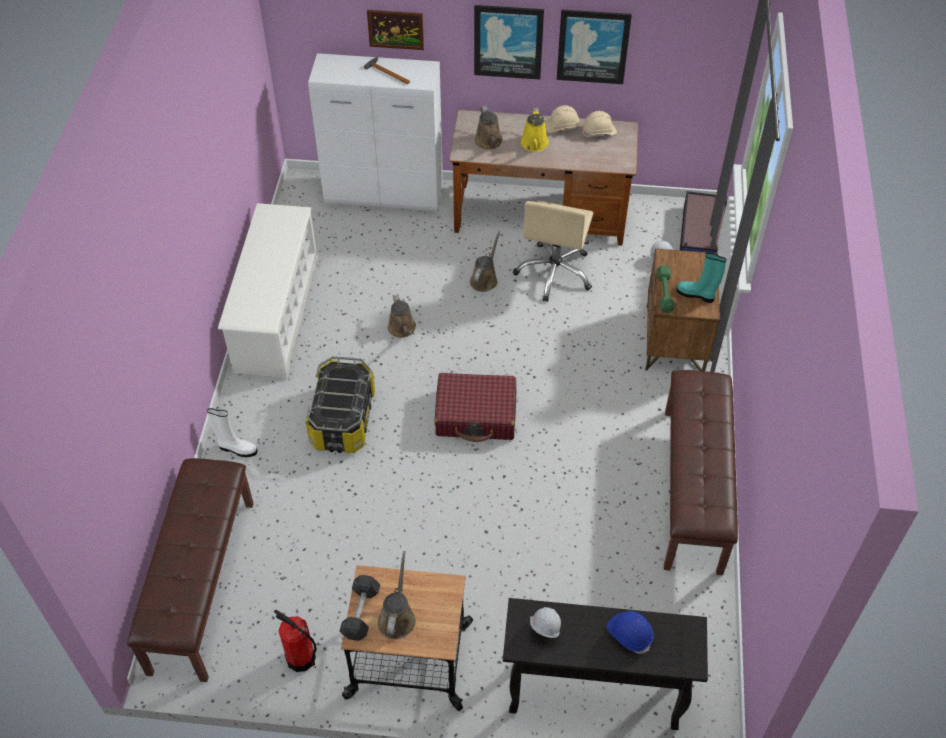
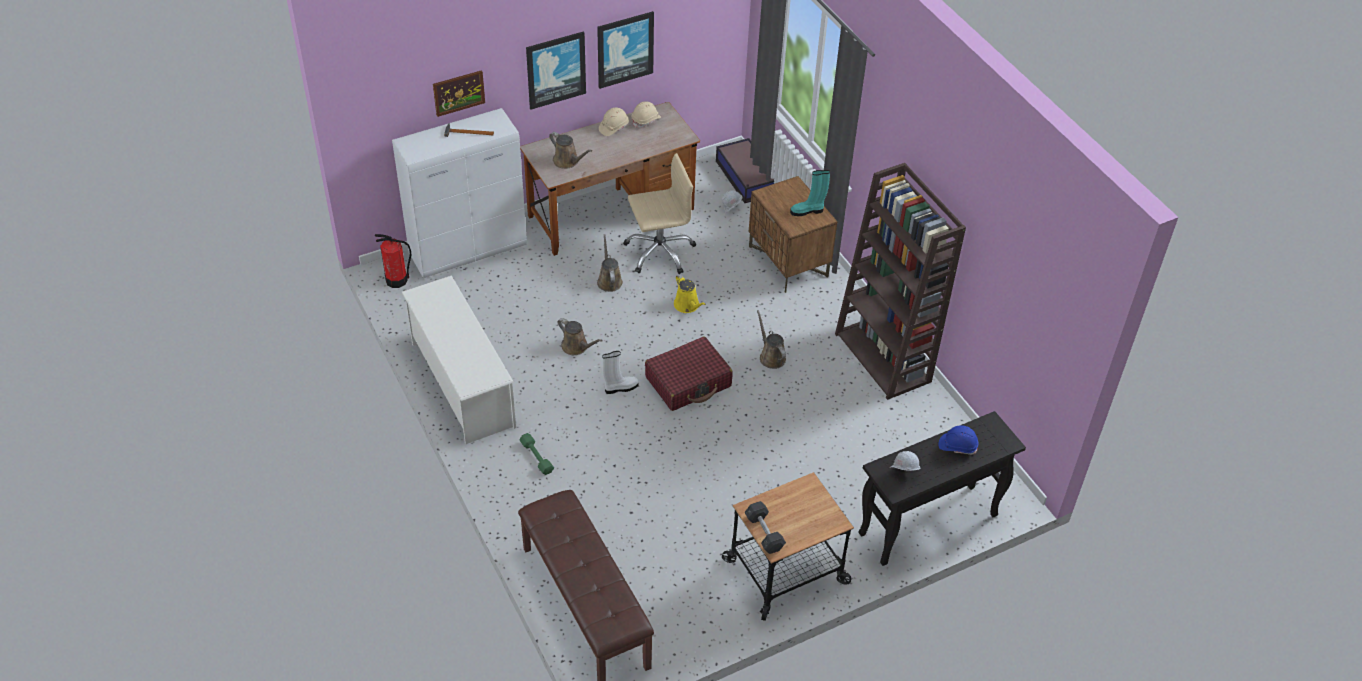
camera: 35 degrees left, 5 degrees down
(236, 449) = (522, 498): white boot -> white boot (620, 388)
(301, 658) = (707, 614): fire extinguisher -> fire extinguisher (397, 280)
(343, 419) = (589, 435): storage box -> none
(397, 617) = (792, 522): brown watering can -> brown watering can (771, 356)
(534, 144) = (604, 149): yellow watering can -> yellow watering can (687, 306)
(555, 272) = (659, 252): beige office chair -> beige office chair turned 90 degrees counterclockwise
(664, 292) = (784, 219): green dumbbell -> green dumbbell (536, 457)
(693, 489) = (884, 358): brown bench -> brown bookcase

